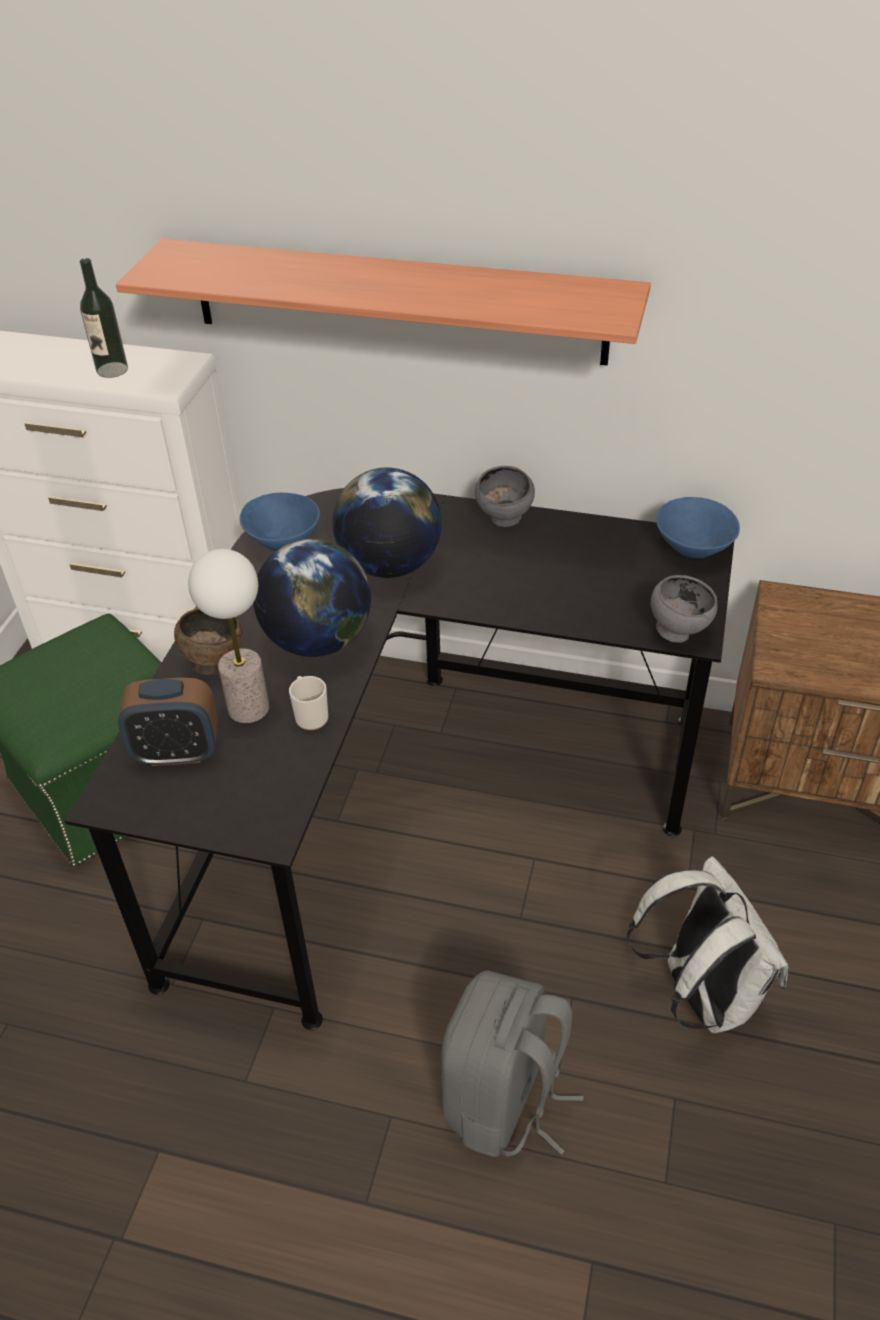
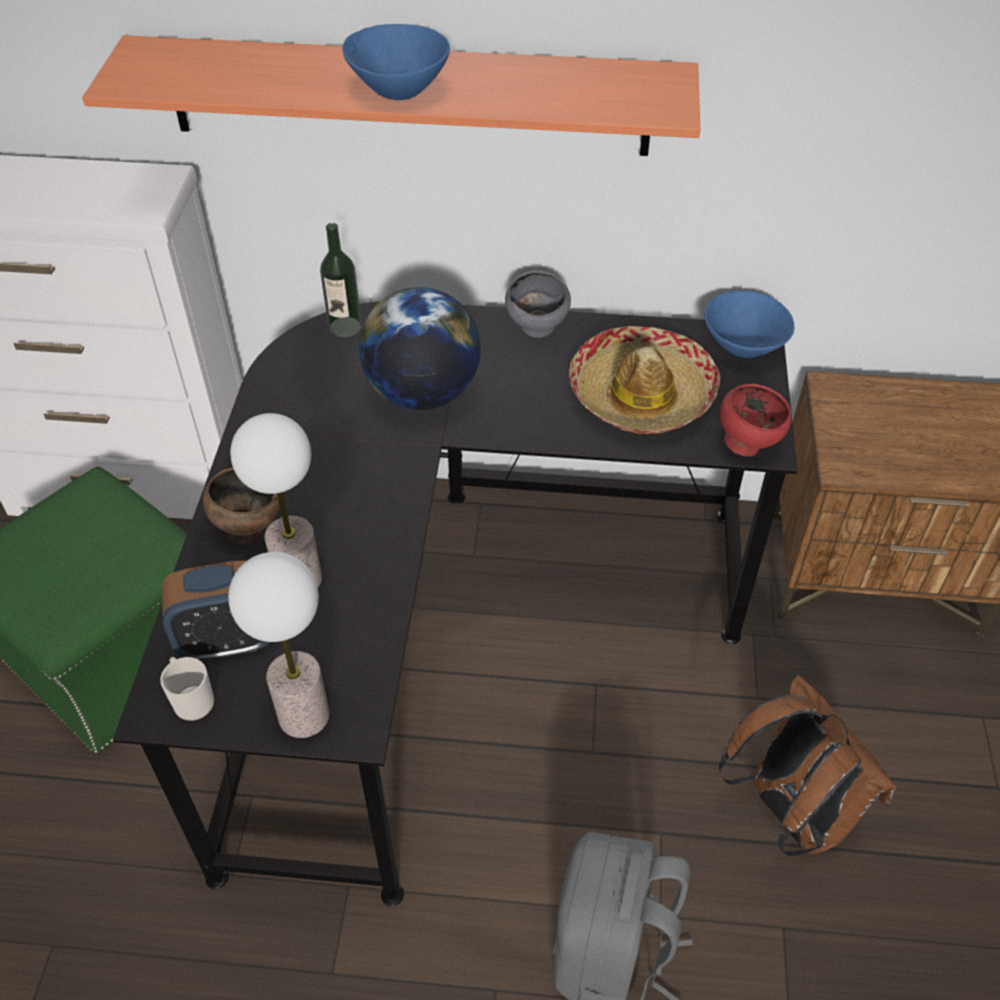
camera: 10 degrees left, 5 degrees up
(112, 370) = (78, 193): bottle -> bottle (345, 327)
(229, 820) = (304, 716): none -> table lamp
(283, 541) = (297, 374): blue bowl -> blue bowl (398, 89)
(310, 715) = (370, 580): mug -> mug (192, 700)
(318, 641) = (361, 490): globe -> none
(589, 582) = (641, 394): none -> hat
(678, 633) = (747, 444): grey bowl -> red bowl
(700, 994) = (789, 811): white backpack -> brown backpack

